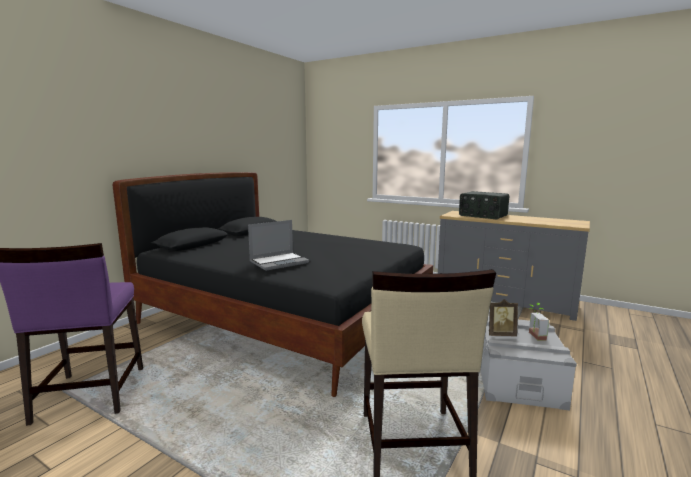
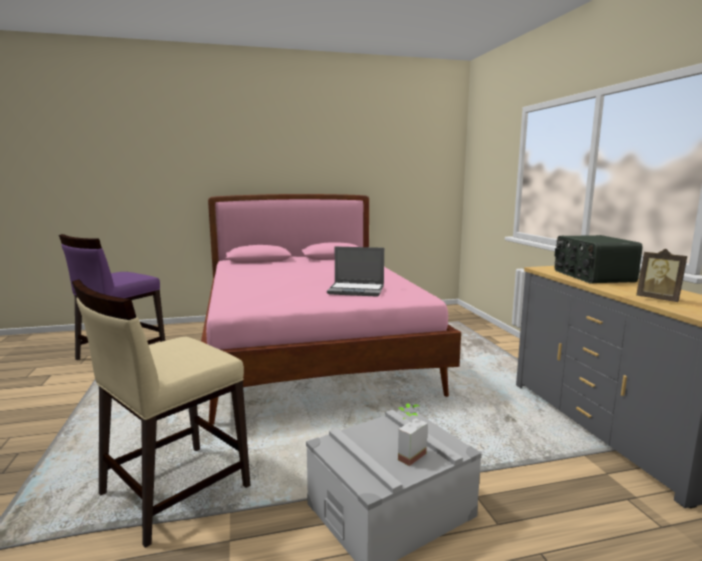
camera: 45 degrees right, 0 degrees up
(279, 262) = (253, 283): laptop -> laptop (357, 290)
(285, 318) = (311, 352): black bed -> pink bed
(500, 334) = (373, 433): picture frame -> picture frame (658, 299)

